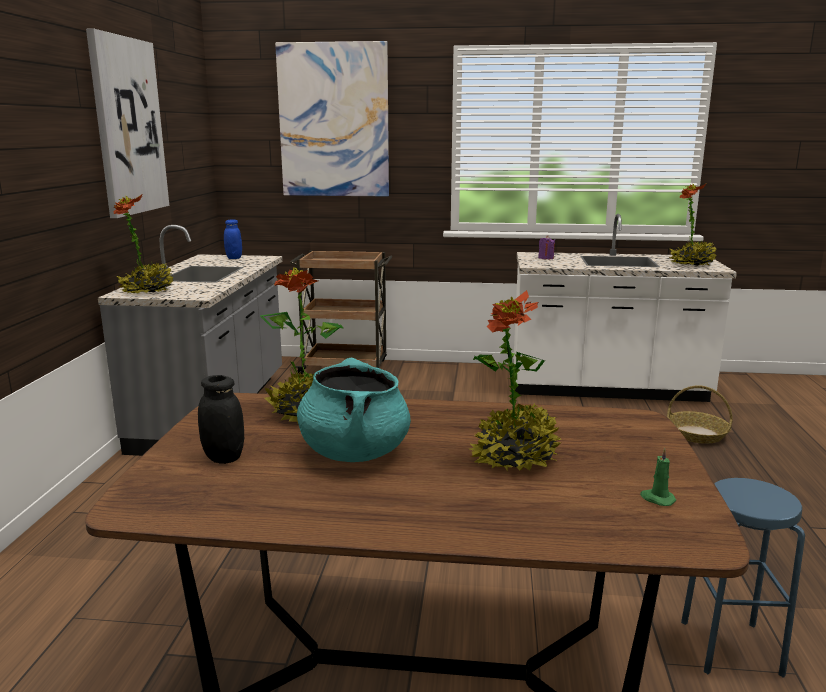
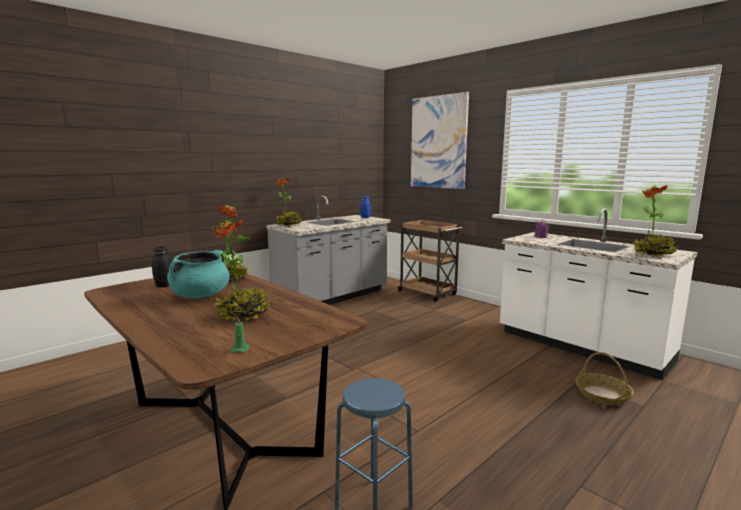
camera: 40 degrees right, 5 degrees down
(128, 127) = (307, 145): picture -> none

